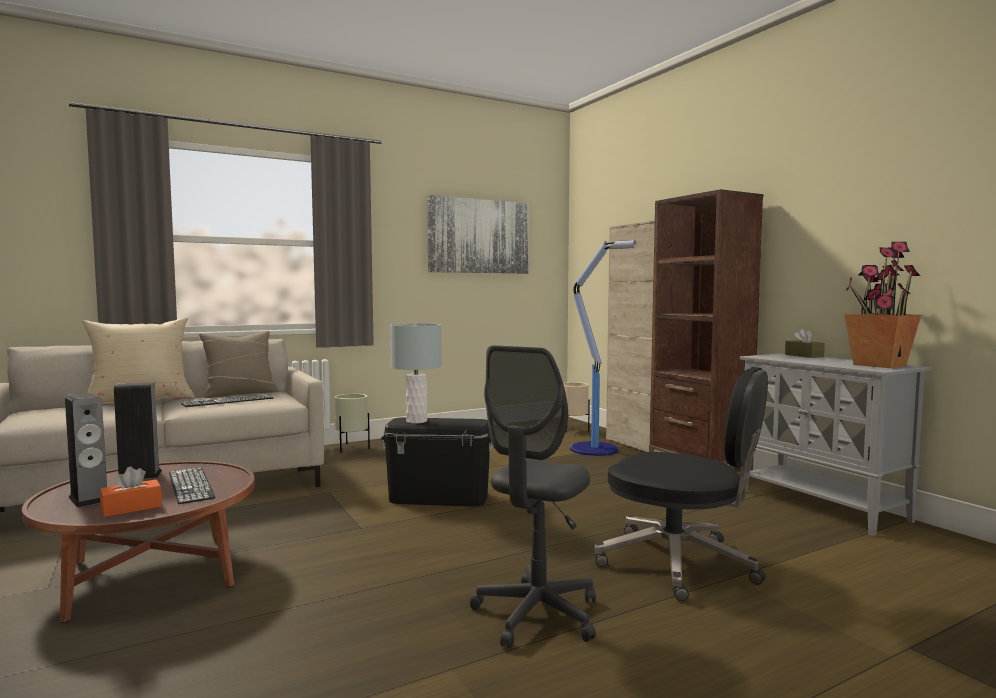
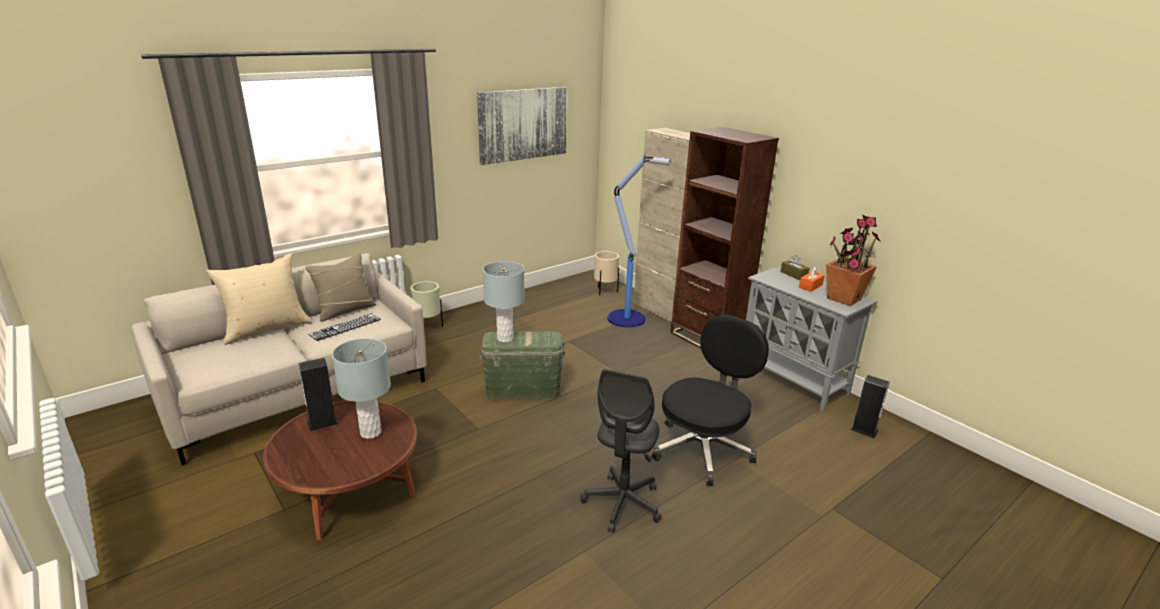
camera: 10 degrees left, 20 degrees up
(89, 499) = (308, 456): speaker -> speaker (864, 430)
(131, 508) = (348, 465): orange tissue box -> orange tissue box (810, 286)
(191, 485) = (371, 432): keyboard -> grey table lamp
(439, 497) = (523, 389): black storage box -> green storage box
(680, 563) = (703, 449): black office chair -> black office chair turned 75 degrees counterclockwise

